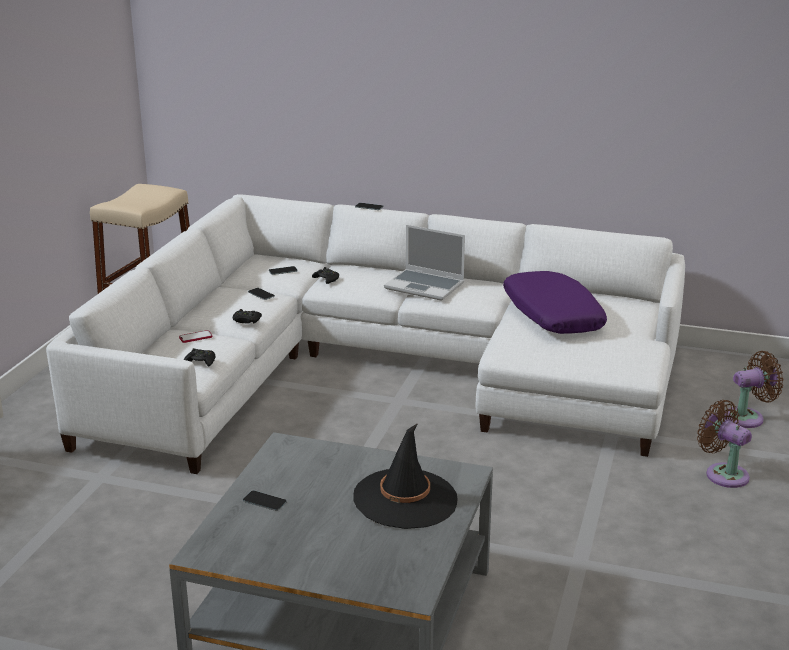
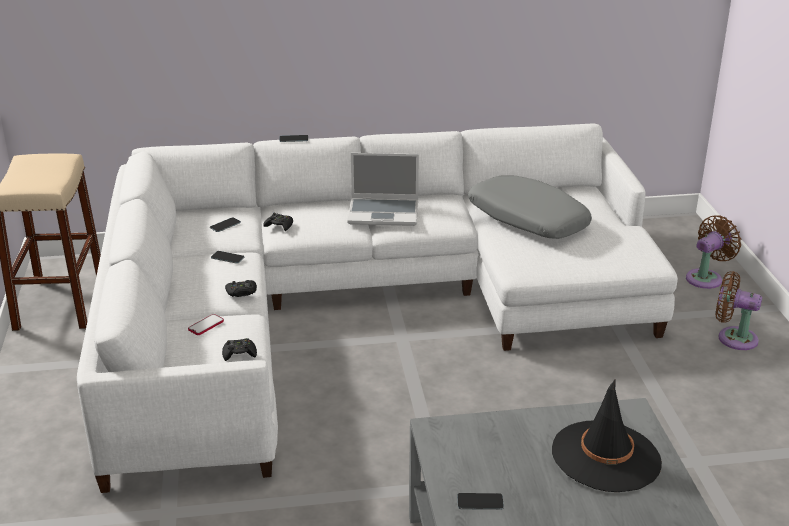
camera: 25 degrees left, 5 degrees up
(551, 315) = (526, 219): purple pillow -> grey pillow

